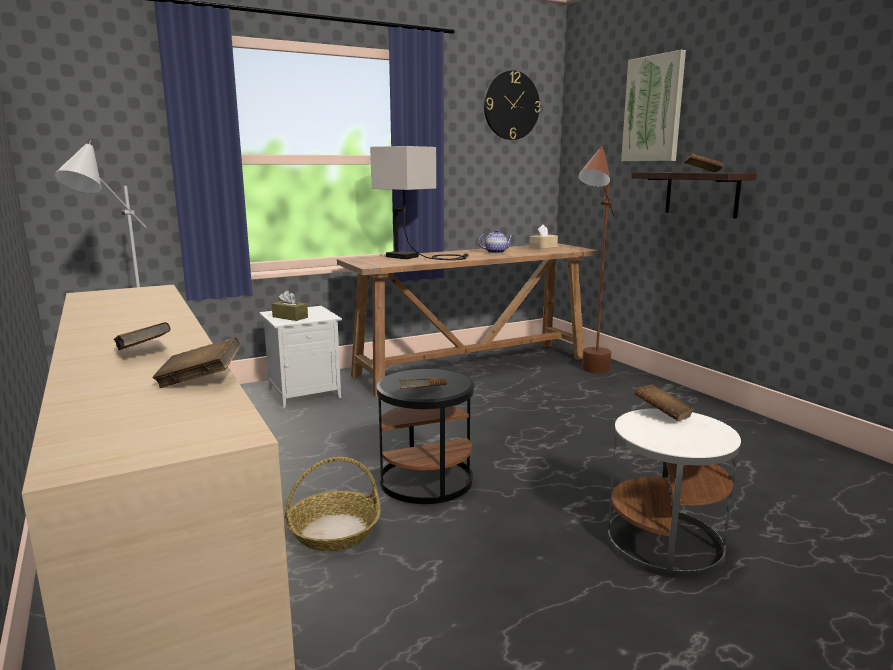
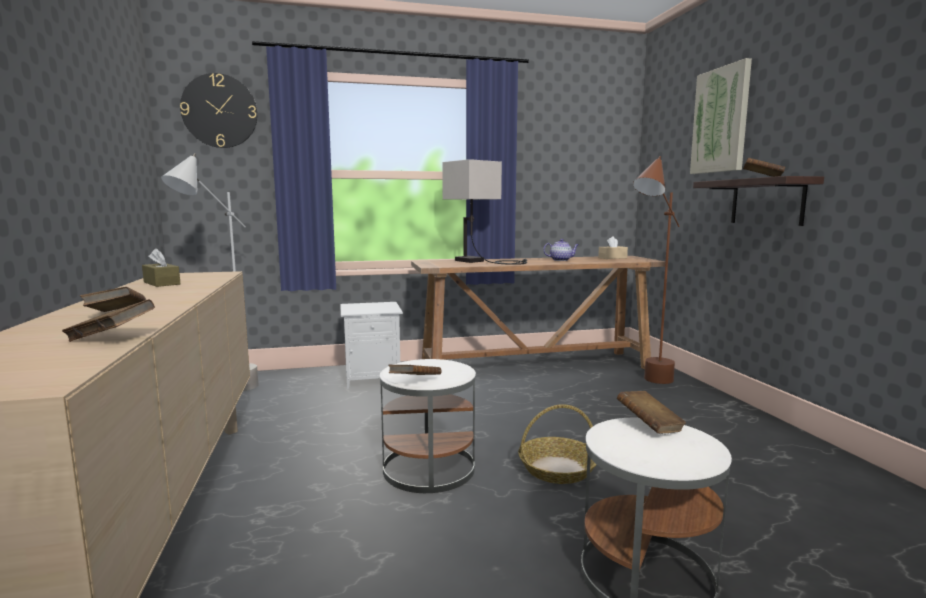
camera: 15 degrees right, 5 degrees down
(290, 317) = (360, 309): brown tissue box -> brown tissue box (161, 283)
(334, 530) = (315, 506): basket -> basket (557, 469)
(425, 480) = (428, 468): black side table -> white side table
(511, 105) = (587, 127): wall clock -> wall clock (220, 111)

